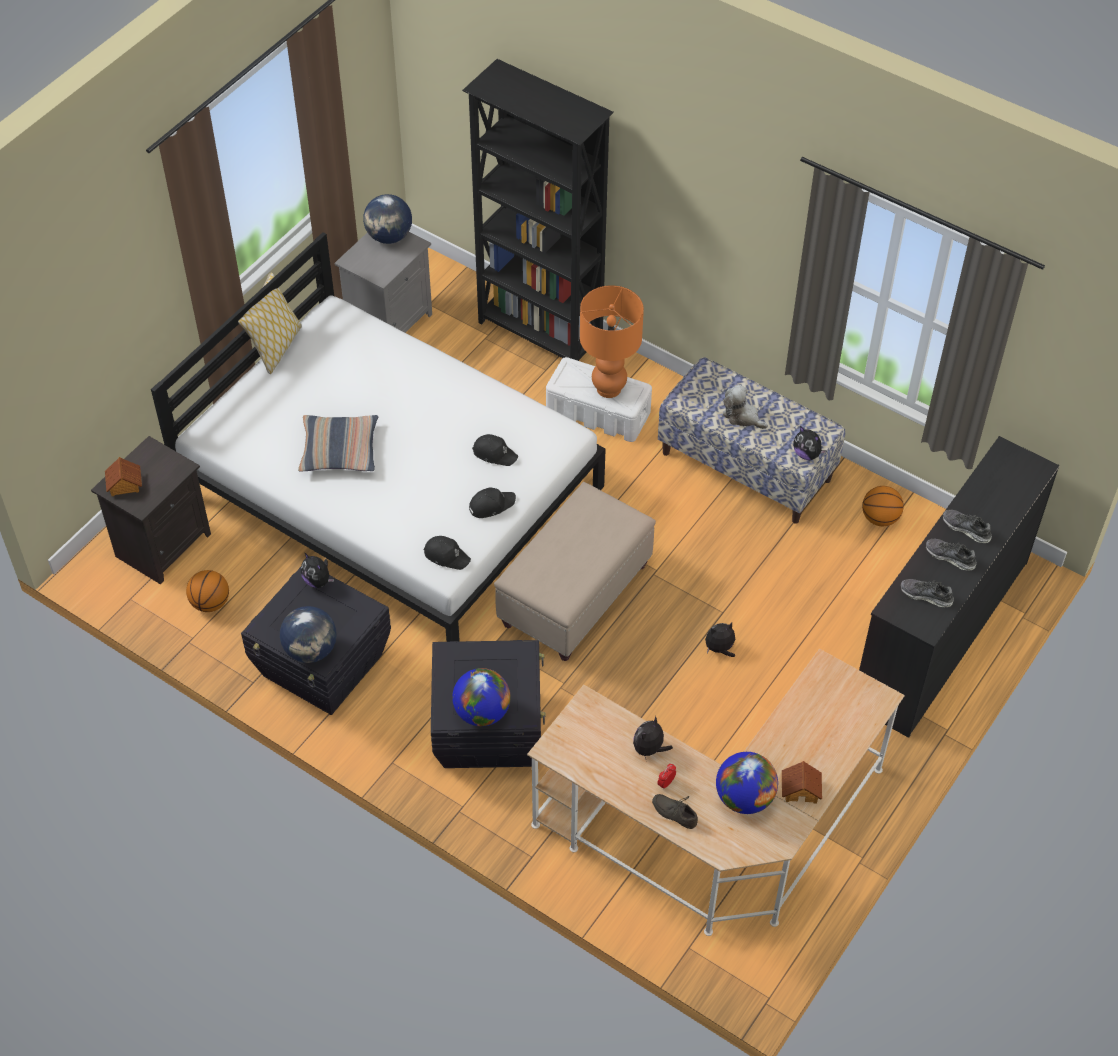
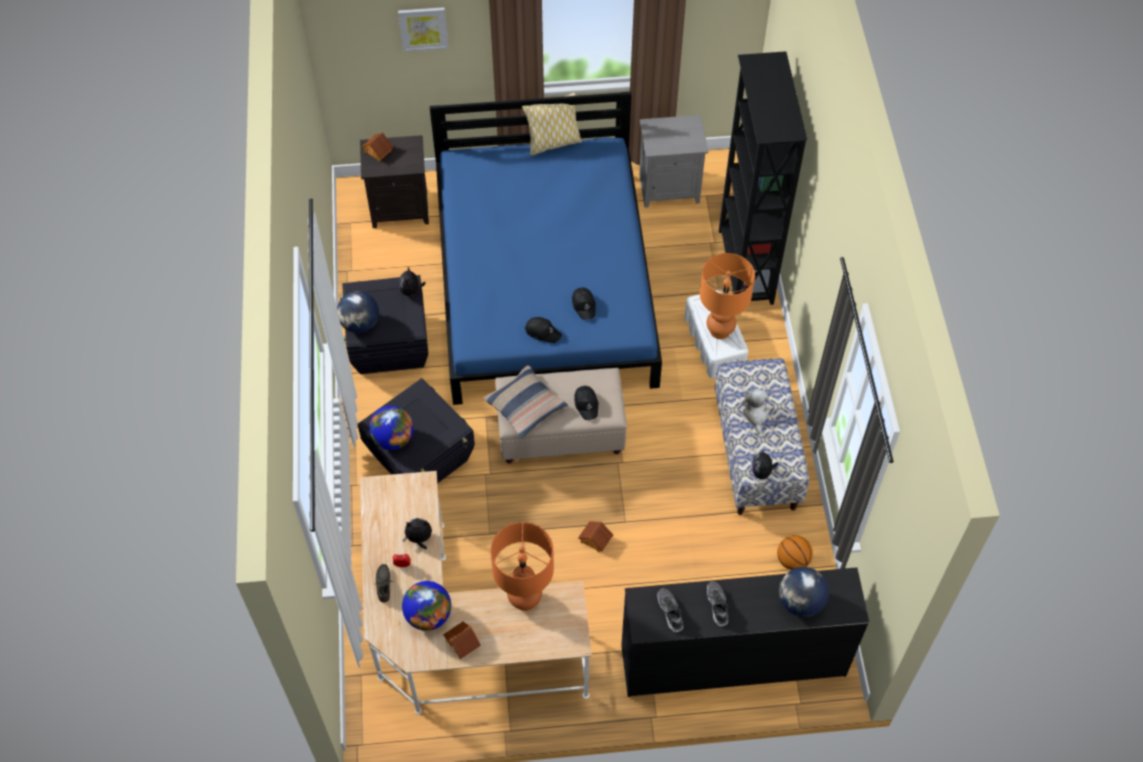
camera: 50 degrees right, 5 degrees up
(106, 297) = (423, 28): none -> picture
(210, 603) = (382, 260): basketball -> none
(339, 450) = (508, 229): pillow -> pillow (525, 406)
(389, 236) = (689, 129): globe -> globe (800, 602)
(391, 490) = (545, 283): white bed -> blue bed
(446, 555) = (483, 337): black cap -> black cap (587, 404)
(719, 649) = (595, 539): plush toy -> toy house
(798, 707) = (525, 599): none -> orange table lamp
(966, 529) = (751, 599): shoe -> none

